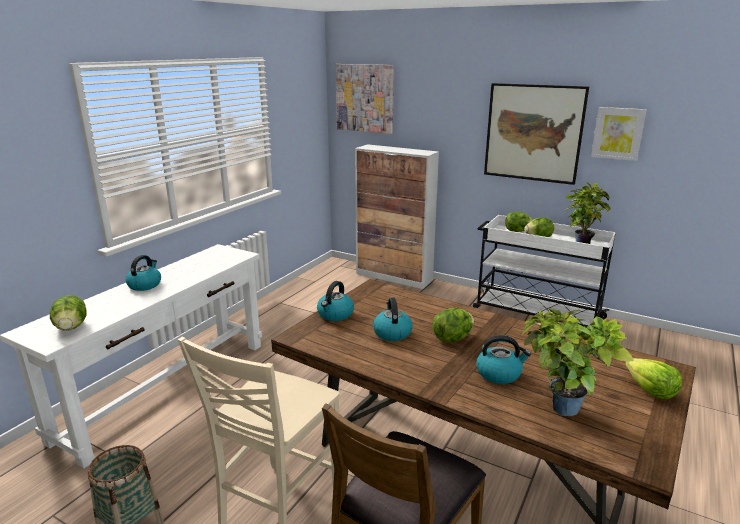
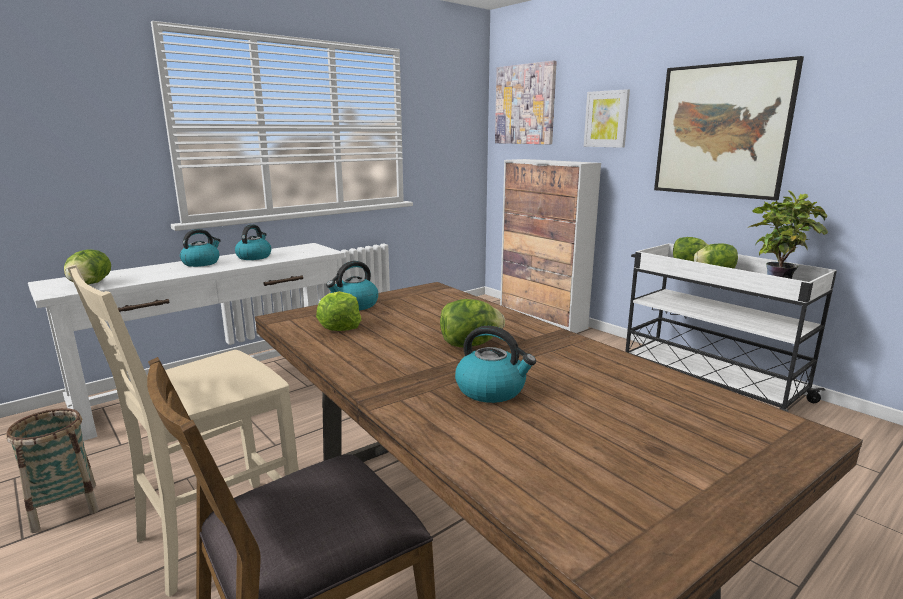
camera: 20 degrees right, 5 degrees down
(392, 332) = (399, 329): kettle -> kettle (254, 257)
(560, 412) = (536, 452): potted plant -> none
(618, 133) = (847, 121): picture -> picture (606, 119)
(650, 390) = (736, 455): lettuce -> lettuce (339, 326)

